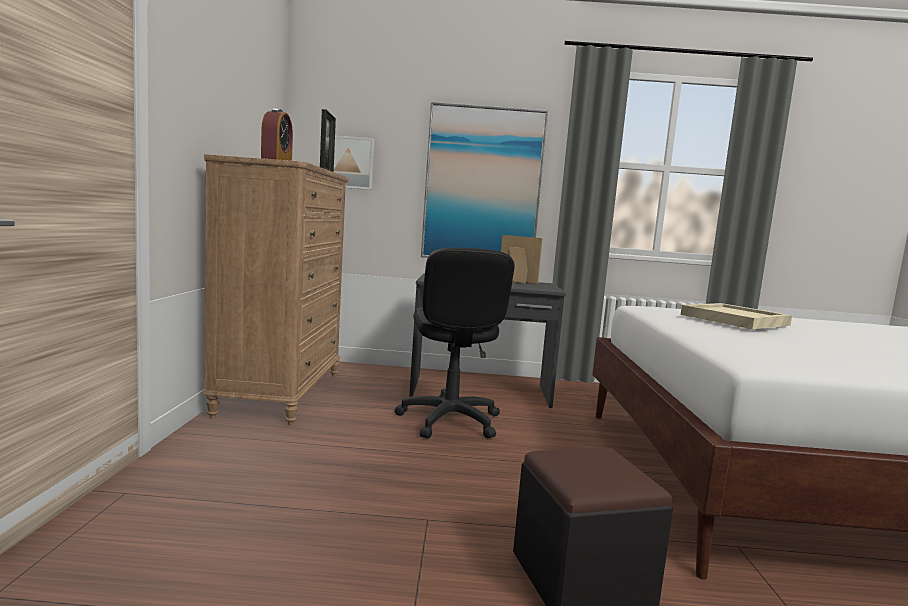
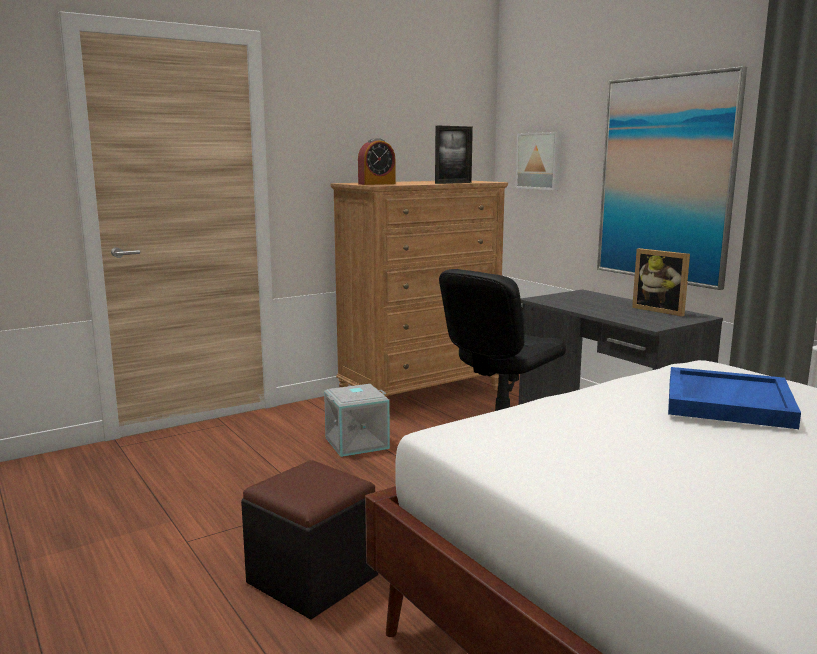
camera: 55 degrees right, 5 degrees up
(329, 453) = (357, 442): none -> grey storage box
(516, 281) = (661, 310): picture frame -> picture frame turned 150 degrees clockwise
(733, 320) = (726, 402): beige tray -> blue tray

